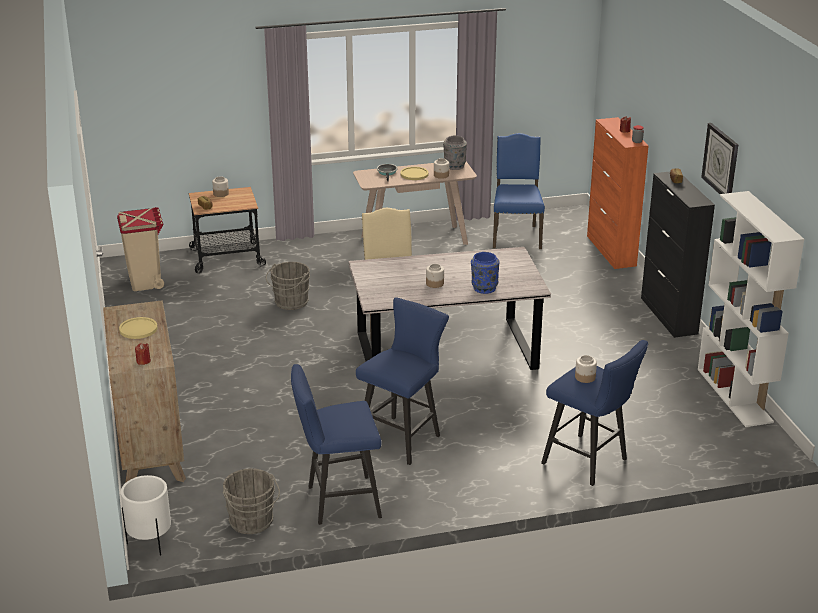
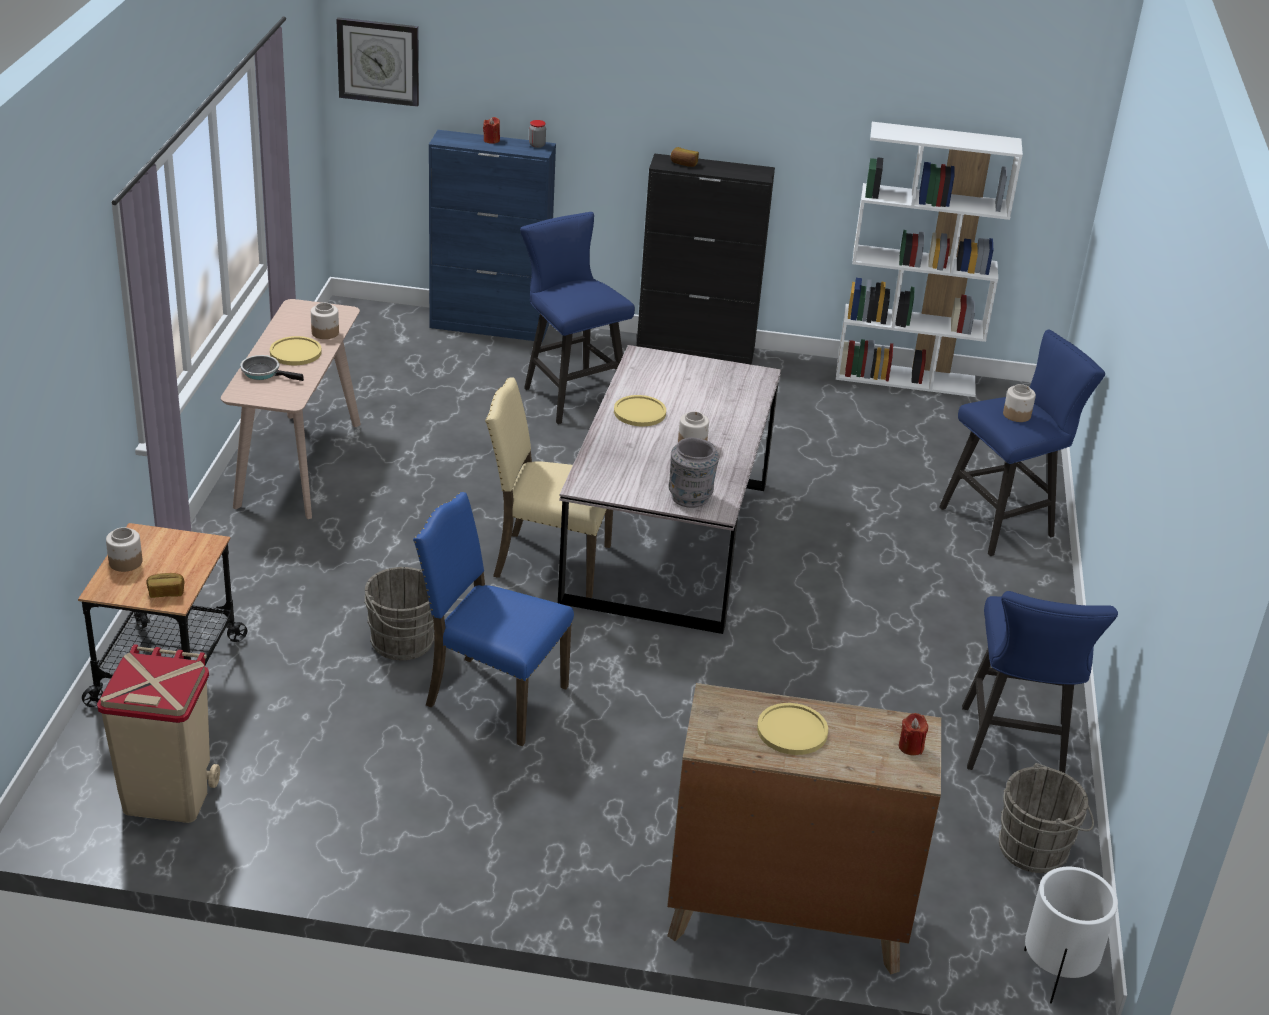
camera: 70 degrees left, 5 degrees up
(403, 437) = (878, 646): blue stool -> blue stool (570, 393)
(452, 264) = (639, 412): none -> yellow plate
(454, 166) = (303, 313): grey vase -> grey vase (691, 497)
(484, 288) = (733, 410): blue vase -> none
(516, 236) = (373, 378): blue chair -> blue chair (492, 697)
(611, 251) = (490, 326): orange cabinet -> blue cabinet
(721, 161) = (779, 105): wall clock -> wall clock (378, 61)

